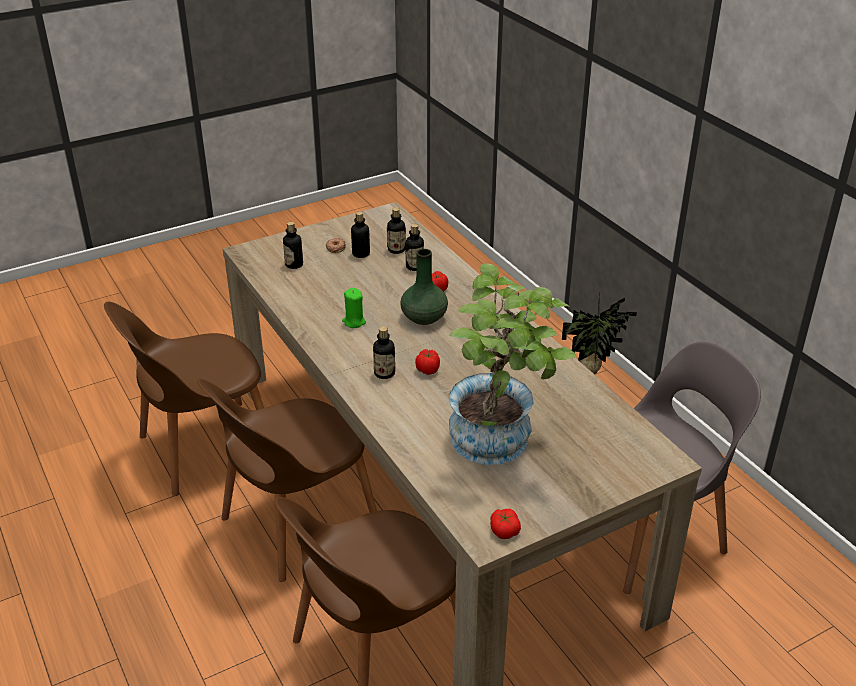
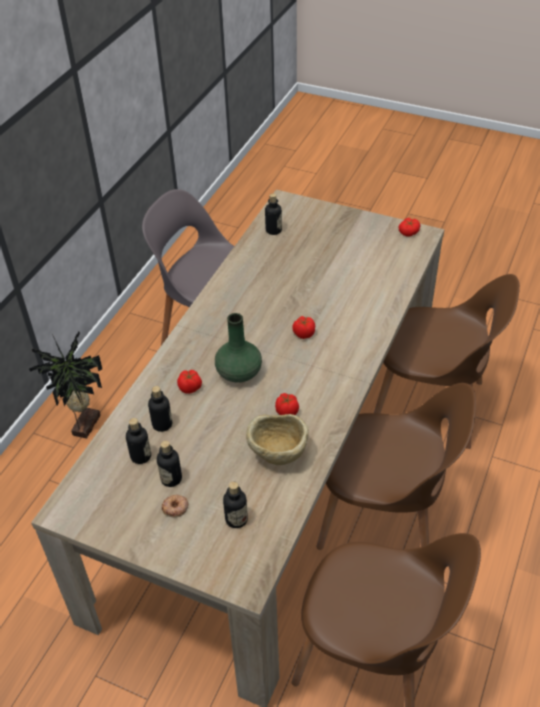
camera: 125 degrees left, 10 degrees up
(320, 301) = (278, 455): none -> beige bowl
(354, 322) = (286, 411): green candle -> tomato
(384, 373) = (332, 353): bottle -> bottle (273, 230)
(501, 442) = (340, 265): potted plant -> none

